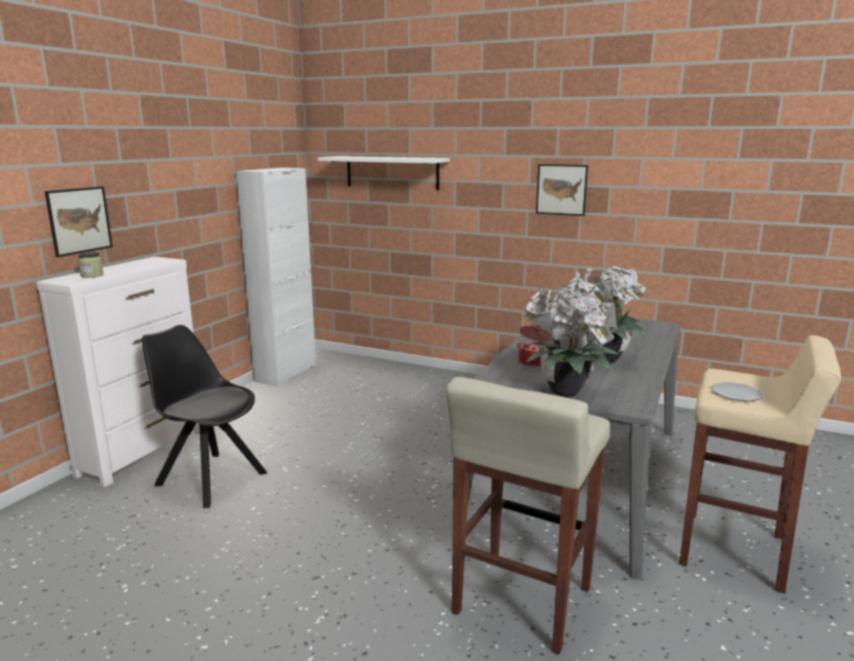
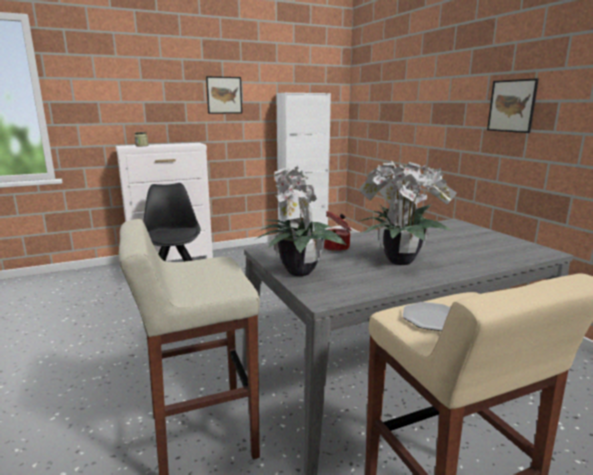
camera: 40 degrees right, 0 degrees up
(79, 220) = (149, 114): picture -> picture (224, 95)
(392, 172) = (393, 96): white shelf -> none

